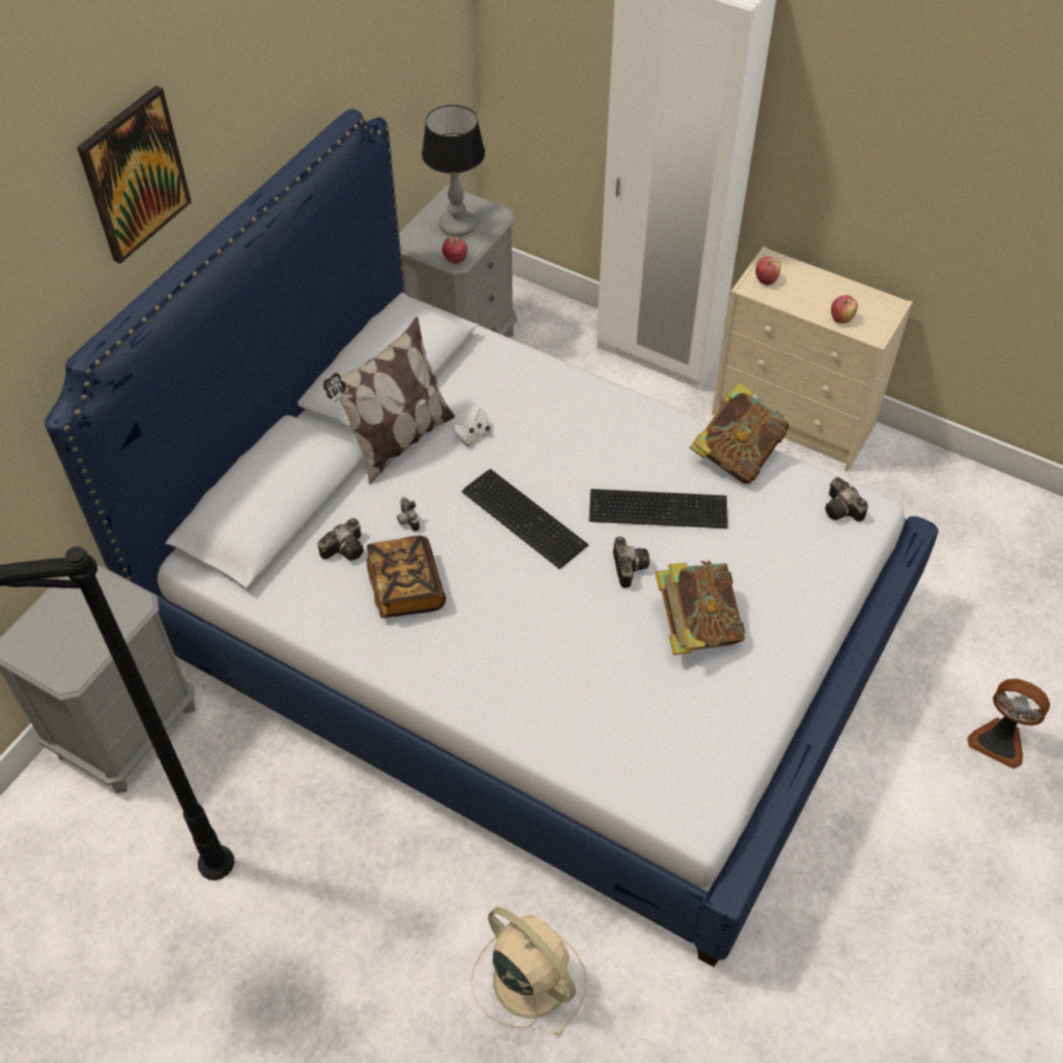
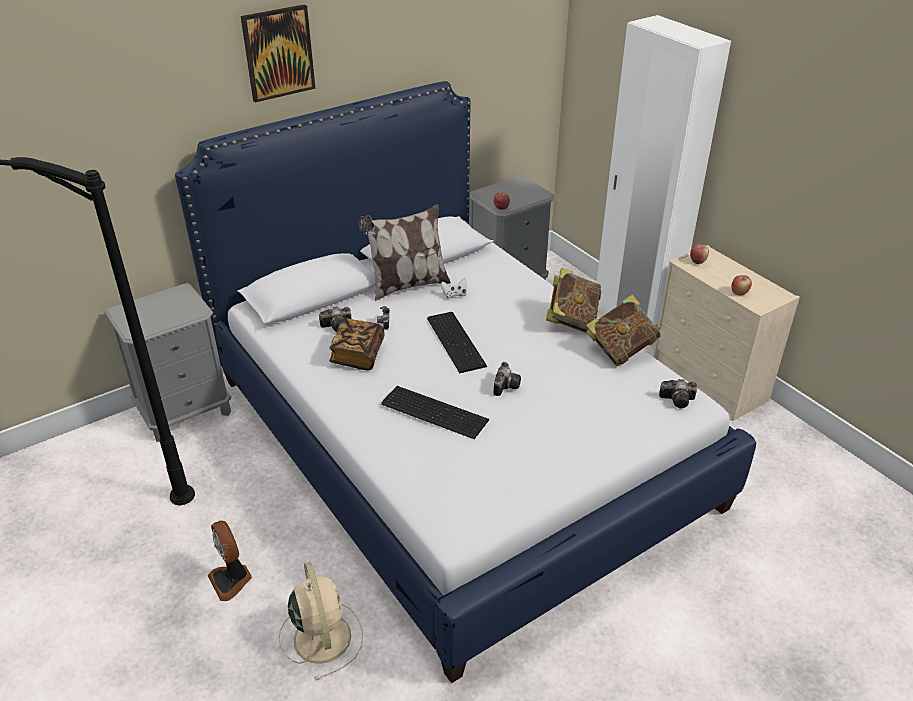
camera: 25 degrees right, 15 degrees down
(457, 226) = (514, 194): table lamp -> none
(656, 507) = (546, 360): keyboard -> keyboard (434, 410)
(696, 626) = (529, 430): book -> book (572, 320)
(843, 510) = (679, 400): camera -> camera turned 75 degrees counterclockwise
(999, 740) = (762, 624): fan -> fan (231, 580)

